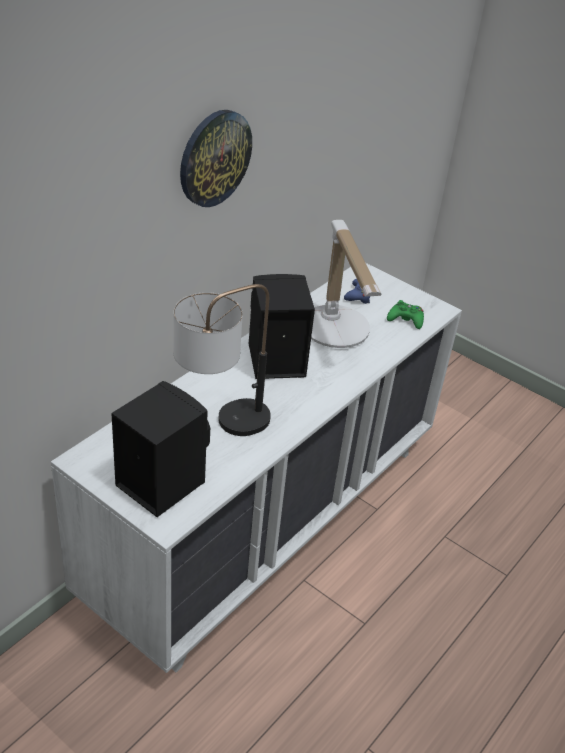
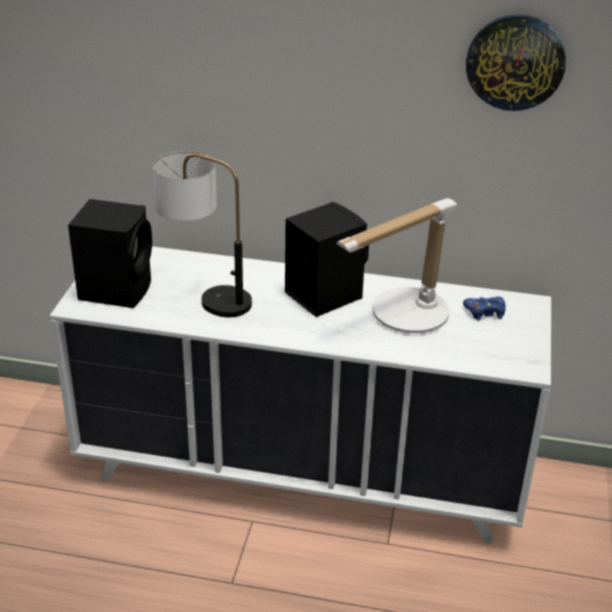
camera: 65 degrees right, 5 degrees down
(214, 158) = (302, 61): wall clock -> wall clock (515, 62)
(405, 319) = (480, 350): green game controller -> none

